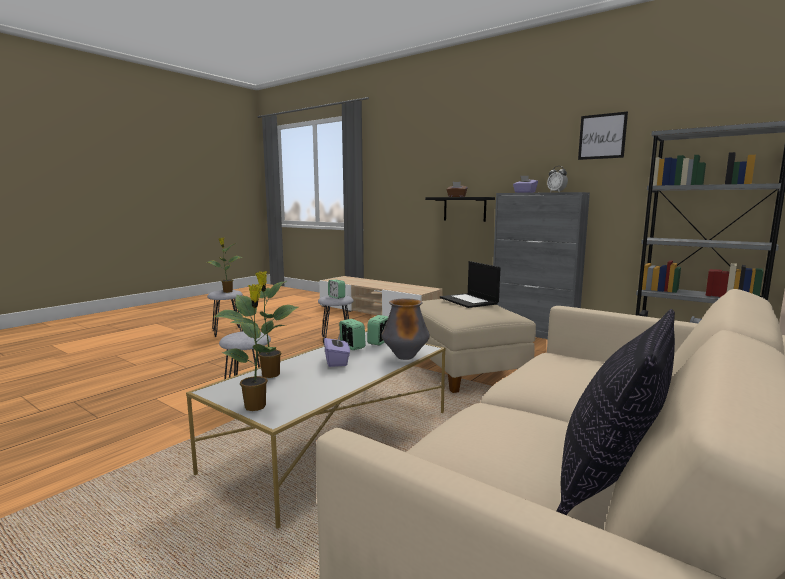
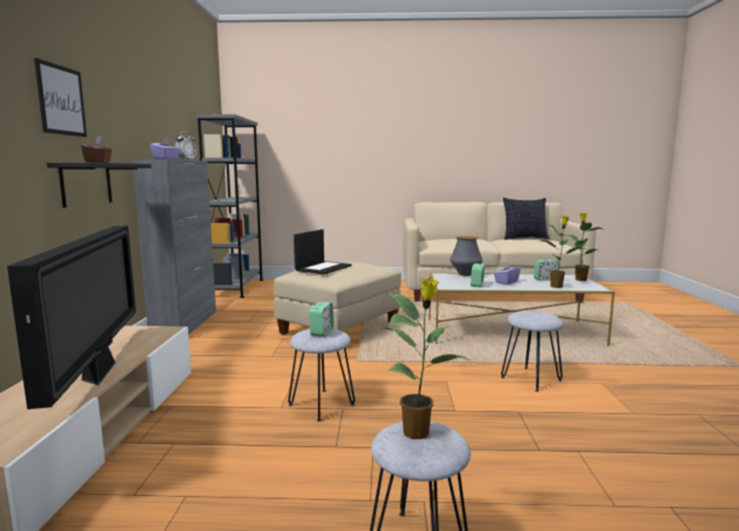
camera: 125 degrees left, 0 degrees up
(374, 285) = (100, 372): none -> television
(379, 342) = (453, 283): alarm clock -> alarm clock (545, 279)
(602, 136) = (171, 103): picture -> picture (61, 100)

